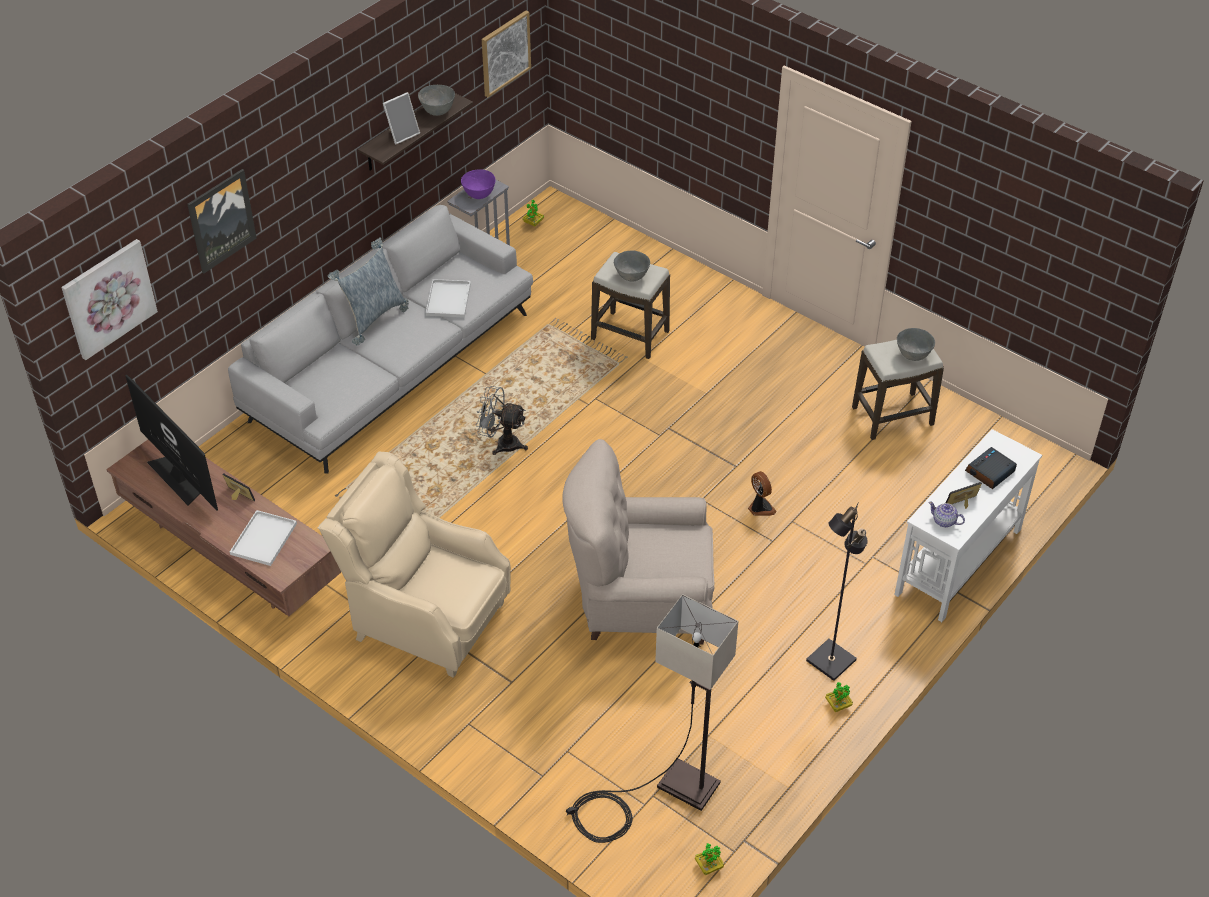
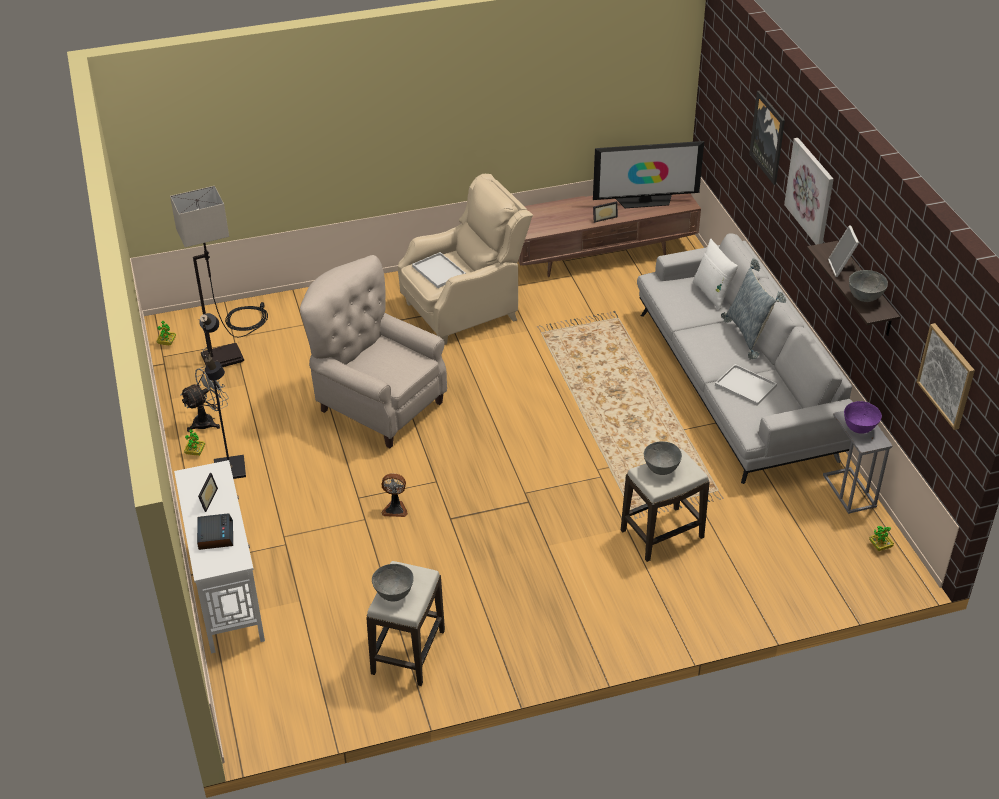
camera: 125 degrees right, 5 degrees down
(108, 298) = (720, 82): picture -> picture (811, 191)
(263, 540) = (554, 216): white tray -> white tray (438, 271)
(317, 370) = (712, 294): none -> white pillow
(502, 443) = (595, 405): grey fan -> grey fan (209, 421)
(640, 602) = (377, 405): beige armchair -> beige armchair turned 90 degrees counterclockwise
(944, 521) = (204, 479): teapot -> none

